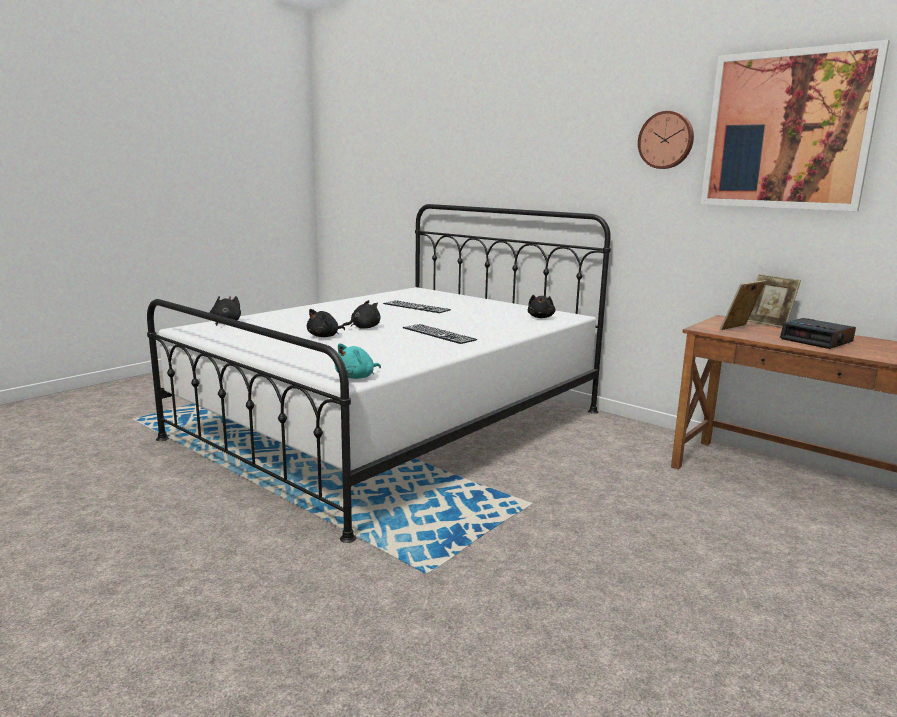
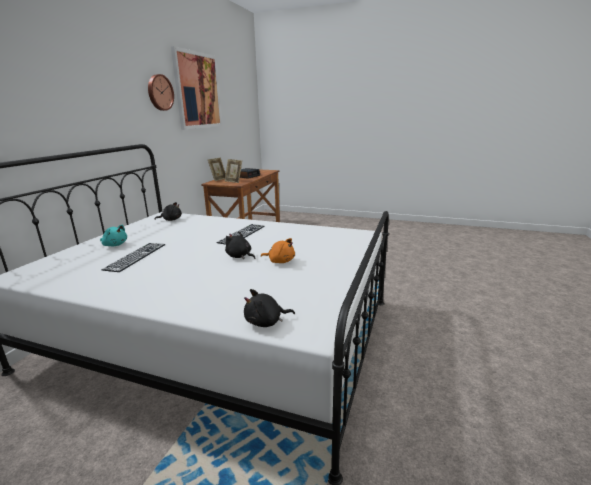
camera: 110 degrees left, 5 degrees up
(325, 336) = (280, 261): black plush toy -> orange plush toy
(357, 377) = (359, 233): turquoise plush toy -> turquoise plush toy (115, 245)

